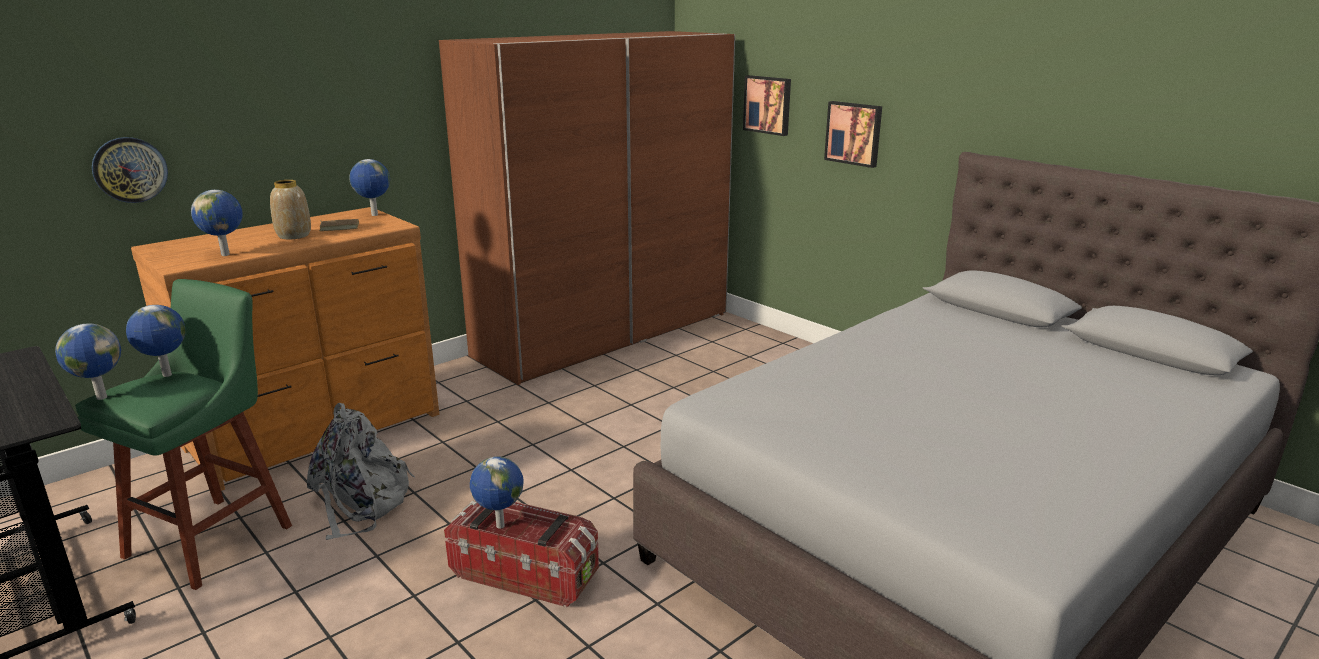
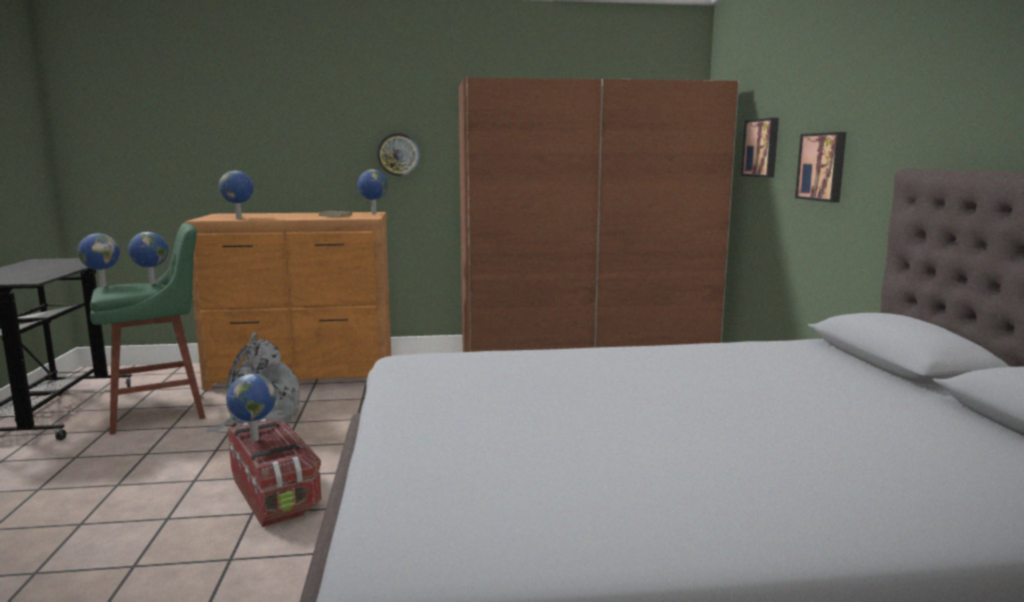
camera: 35 degrees right, 10 degrees down
(130, 170) = (222, 162): wall clock -> wall clock (398, 154)
(294, 236) = (299, 216): vase -> none

